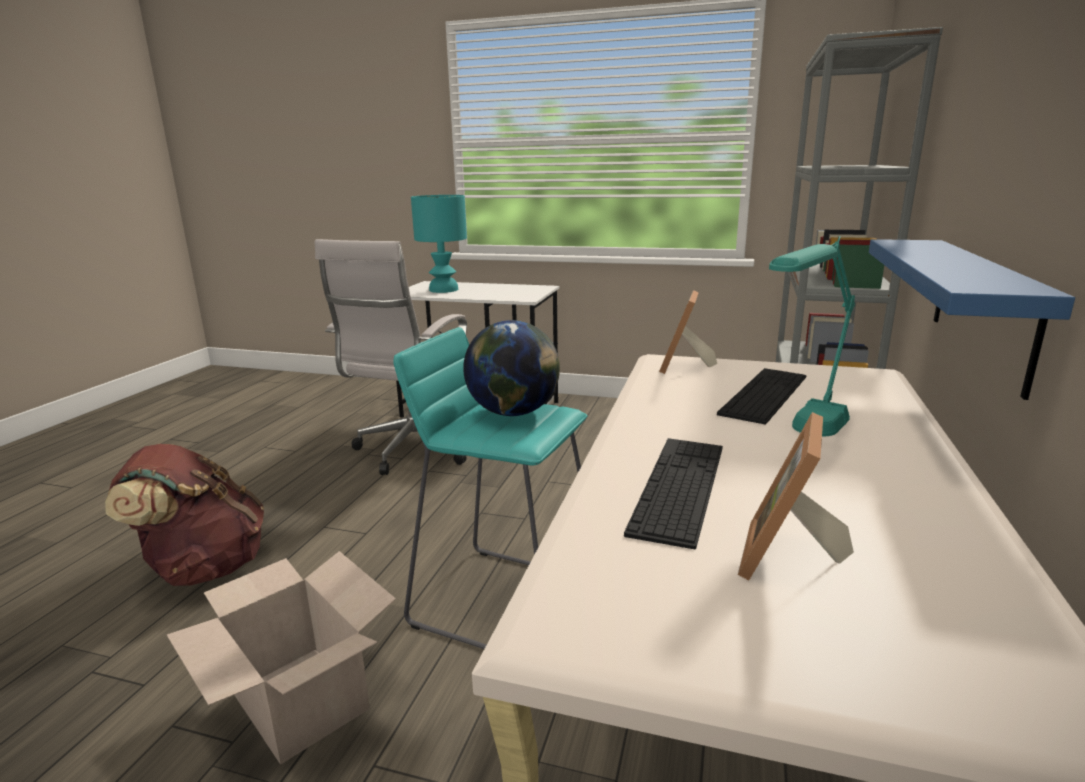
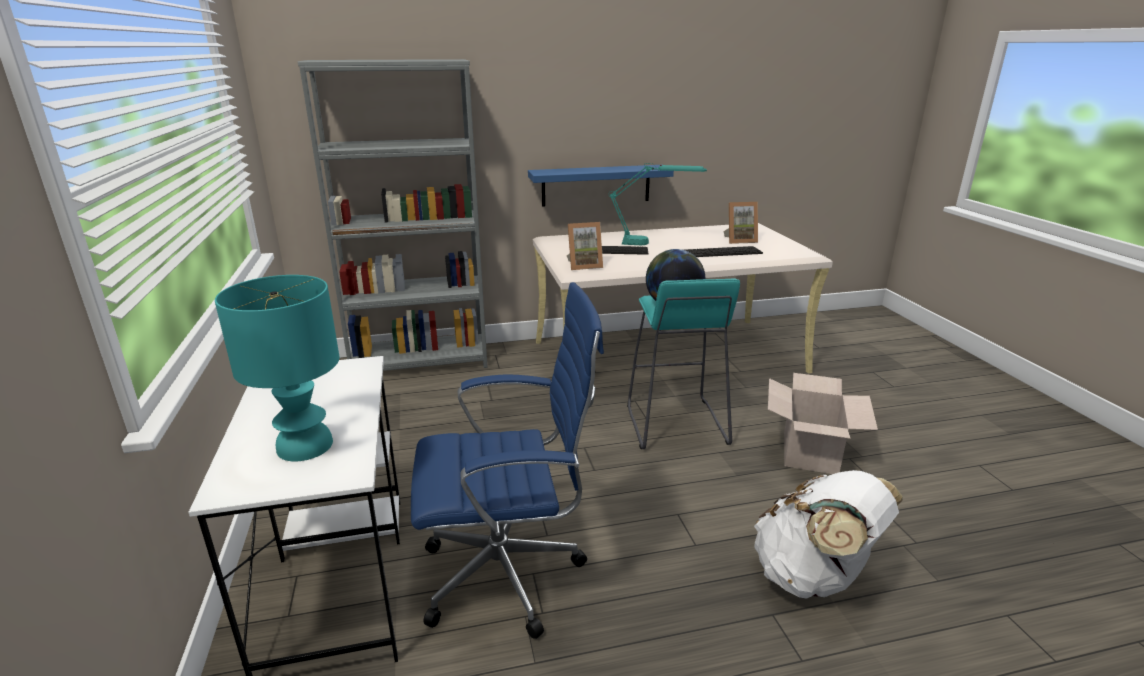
camera: 120 degrees left, 5 degrees up
(203, 568) = (813, 577): brown backpack -> white backpack
(412, 451) = (509, 574): white office chair -> blue office chair

